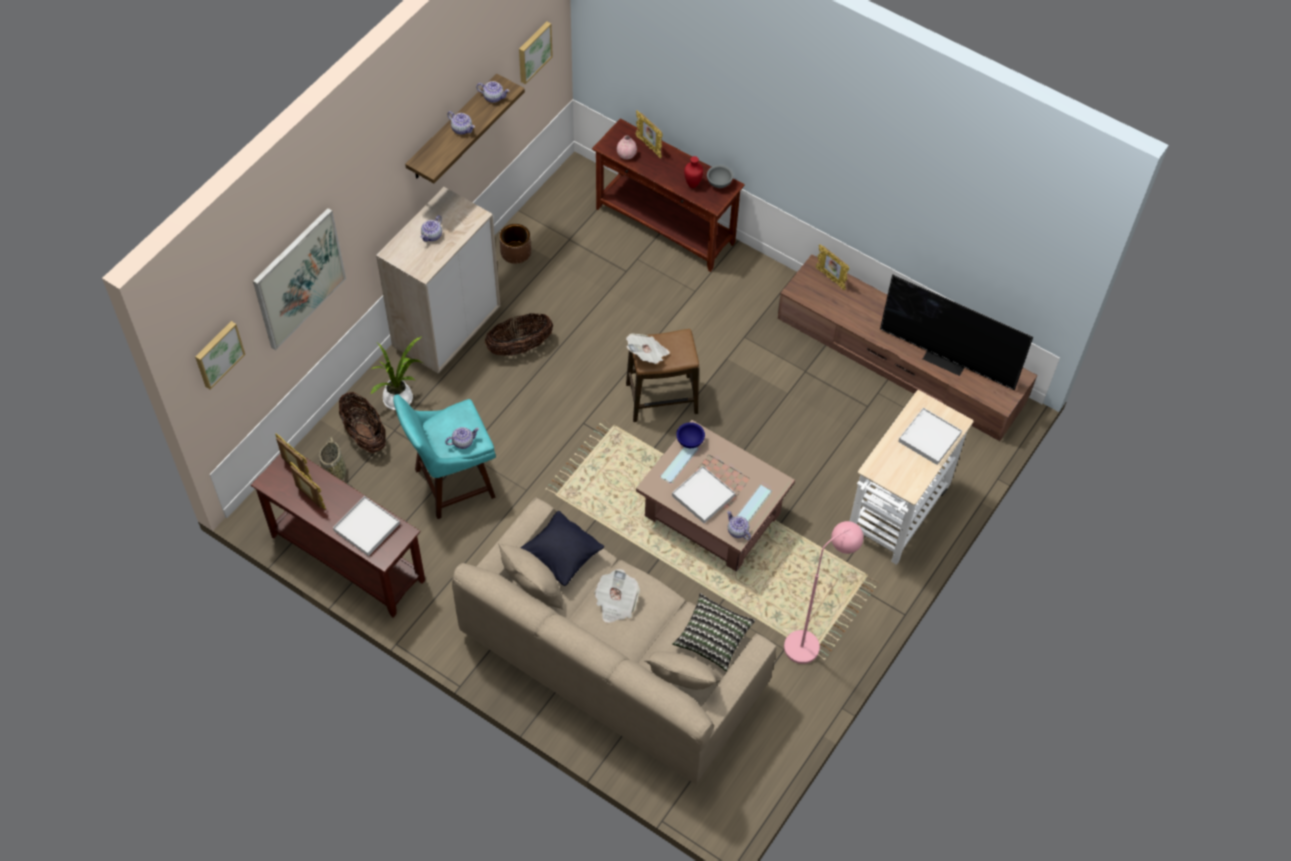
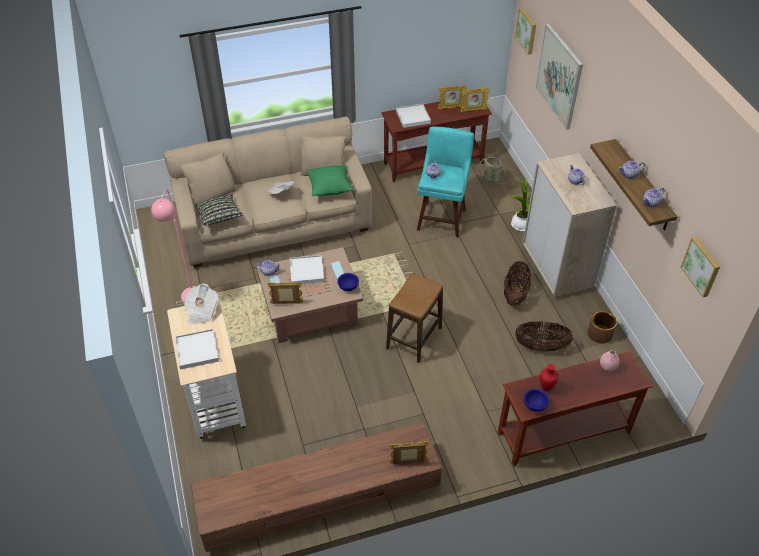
camera: 130 degrees right, 10 degrees down
(364, 435) = (507, 202): basket -> basket (541, 346)
(561, 556) = (330, 188): black pillow -> green pillow
(647, 355) = (420, 284): newspaper -> newspaper (201, 311)
(649, 146) = (607, 385): picture frame -> picture frame (286, 303)
(719, 183) = (534, 406): grey bowl -> blue bowl
(946, 359) = (271, 482): television -> none

